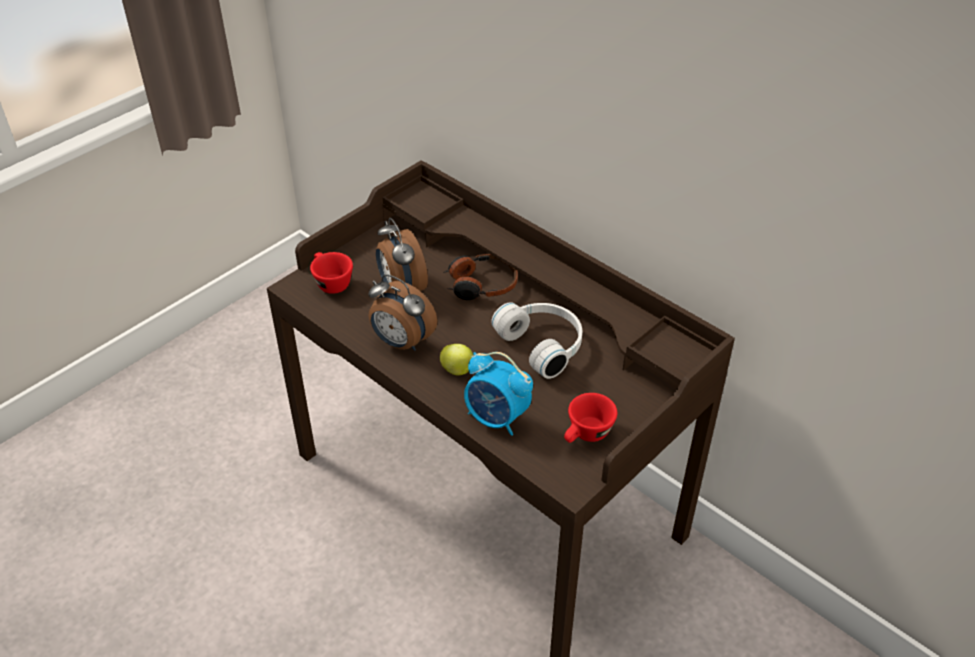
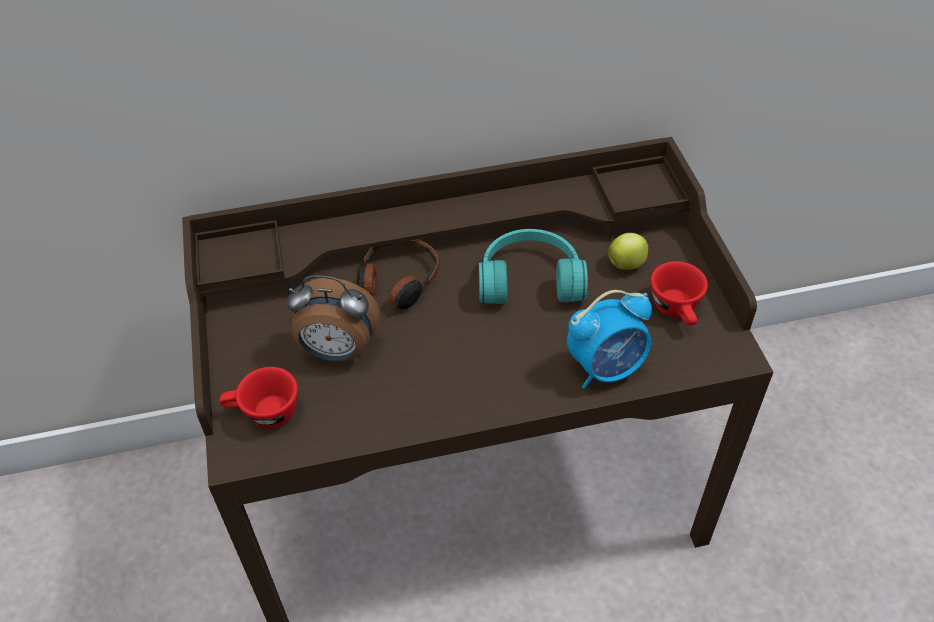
camera: 55 degrees left, 5 degrees up
(401, 342) = (427, 394): alarm clock -> none
(458, 370) = (512, 365): apple -> apple (627, 264)
(544, 344) = (530, 279): white headphones -> turquoise headphones

